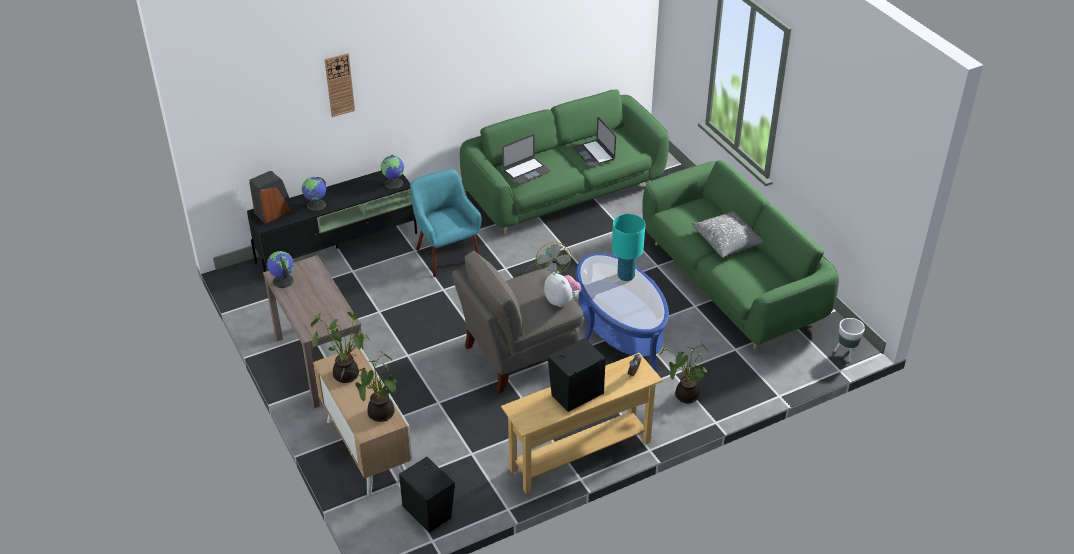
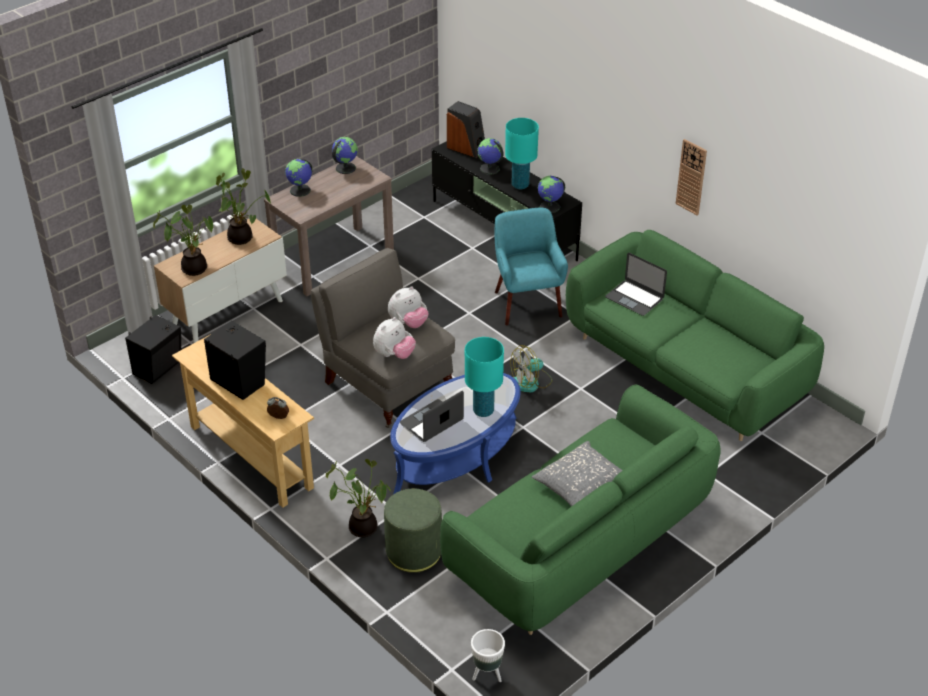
camera: 75 degrees right, 0 degrees up
(304, 316) = (300, 190): none -> globe
(339, 85) = (551, 74): wall clock -> wall clock (691, 177)
(352, 193) = (520, 185): none -> turquoise table lamp
(447, 254) = (526, 303): turquoise armchair -> turquoise armchair turned 60 degrees counterclockwise
(523, 286) = (408, 323): none -> plush toy
(593, 153) = (700, 344): laptop -> laptop (431, 421)
(719, 370) = (414, 551): none -> green ottoman

